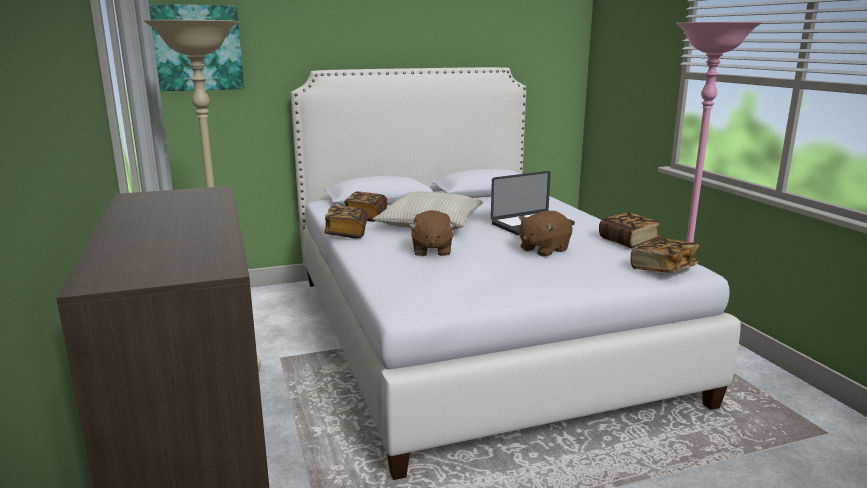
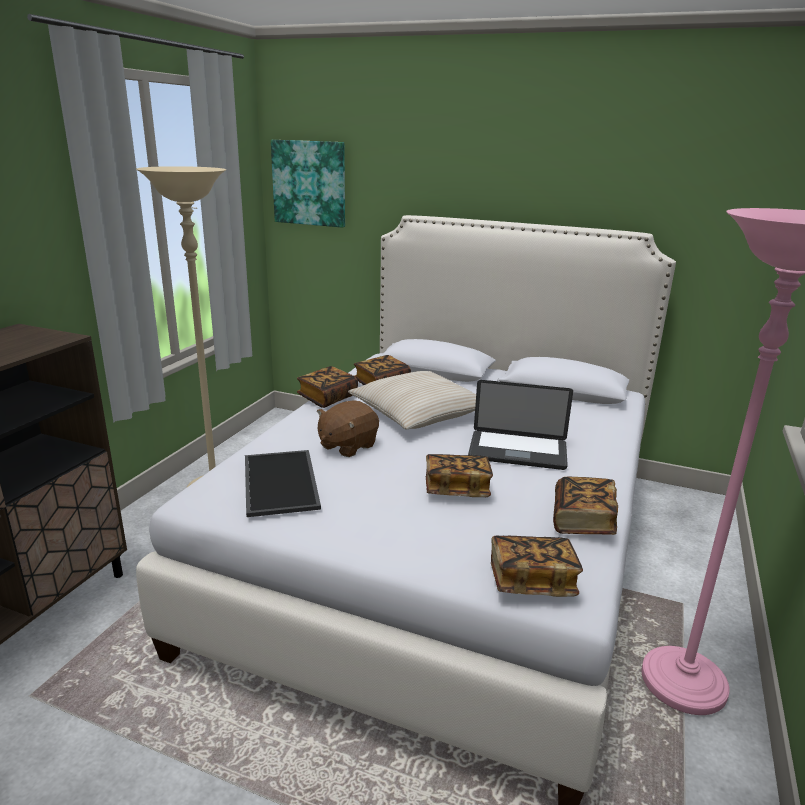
camera: 40 degrees right, 5 degrees up
(444, 278) = (282, 482): none -> tray
(543, 249) = (456, 489): brown plush toy -> book

